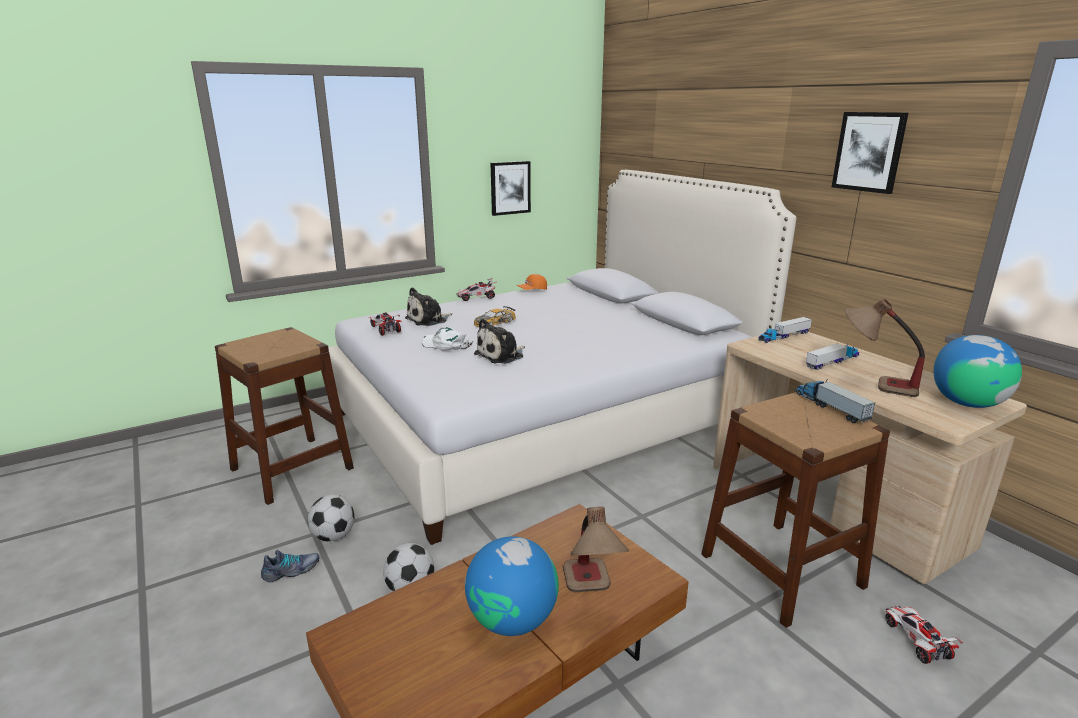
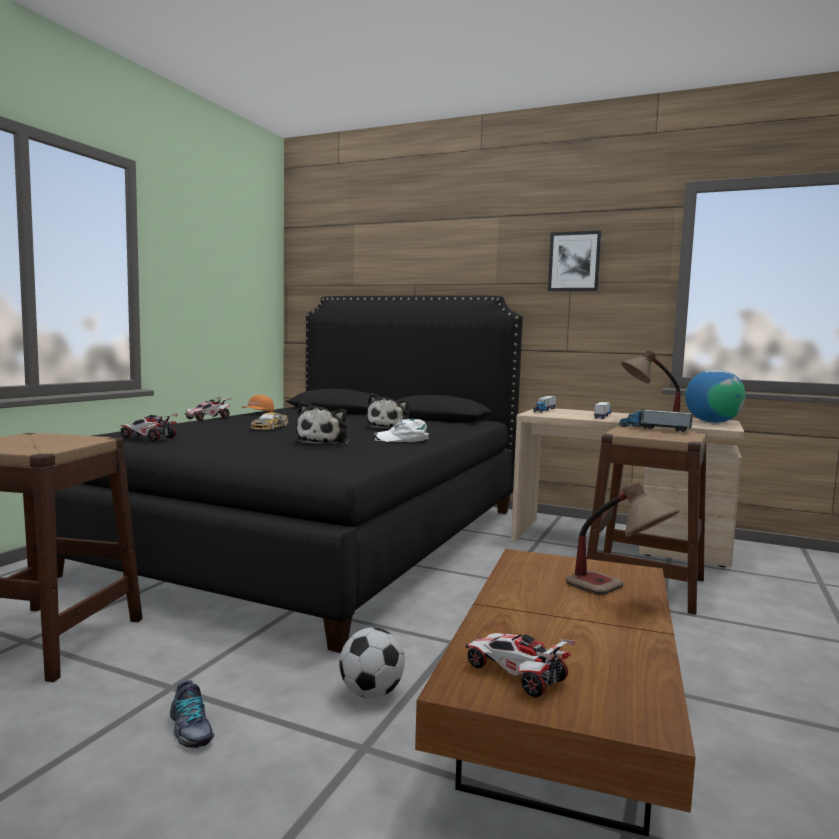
camera: 35 degrees left, 15 degrees down
(291, 571) = (190, 729): shoe -> shoe turned 120 degrees clockwise
(333, 536) = (204, 681): football -> none
(428, 320) = (188, 430): plush toy -> plush toy (390, 427)
(446, 345) = (249, 441): white cap -> white cap (403, 439)
(510, 188) = (212, 308): picture -> none
(512, 620) = (591, 624): globe -> none
(545, 419) = (320, 538): white bed -> black bed
(916, 641) = (767, 597): toy car -> toy car (515, 675)

